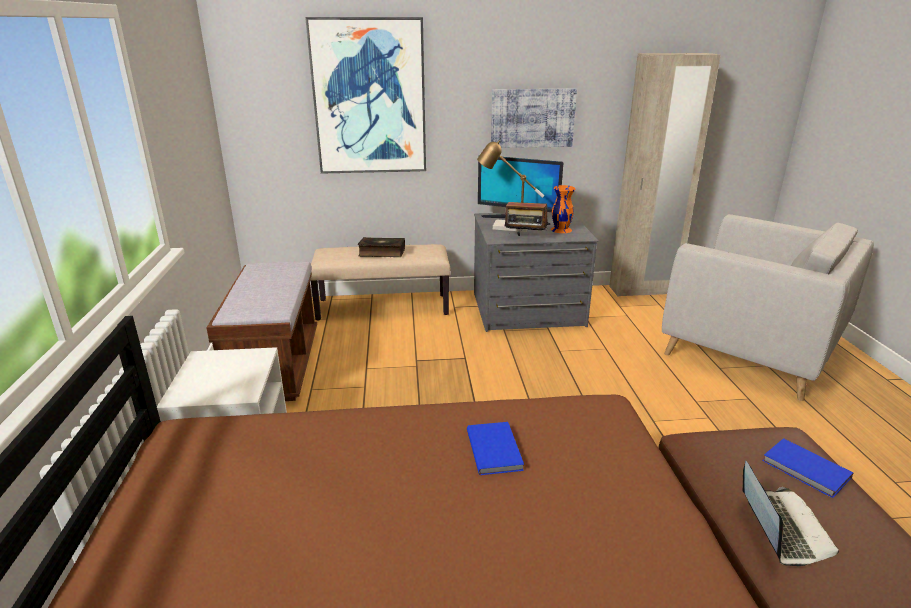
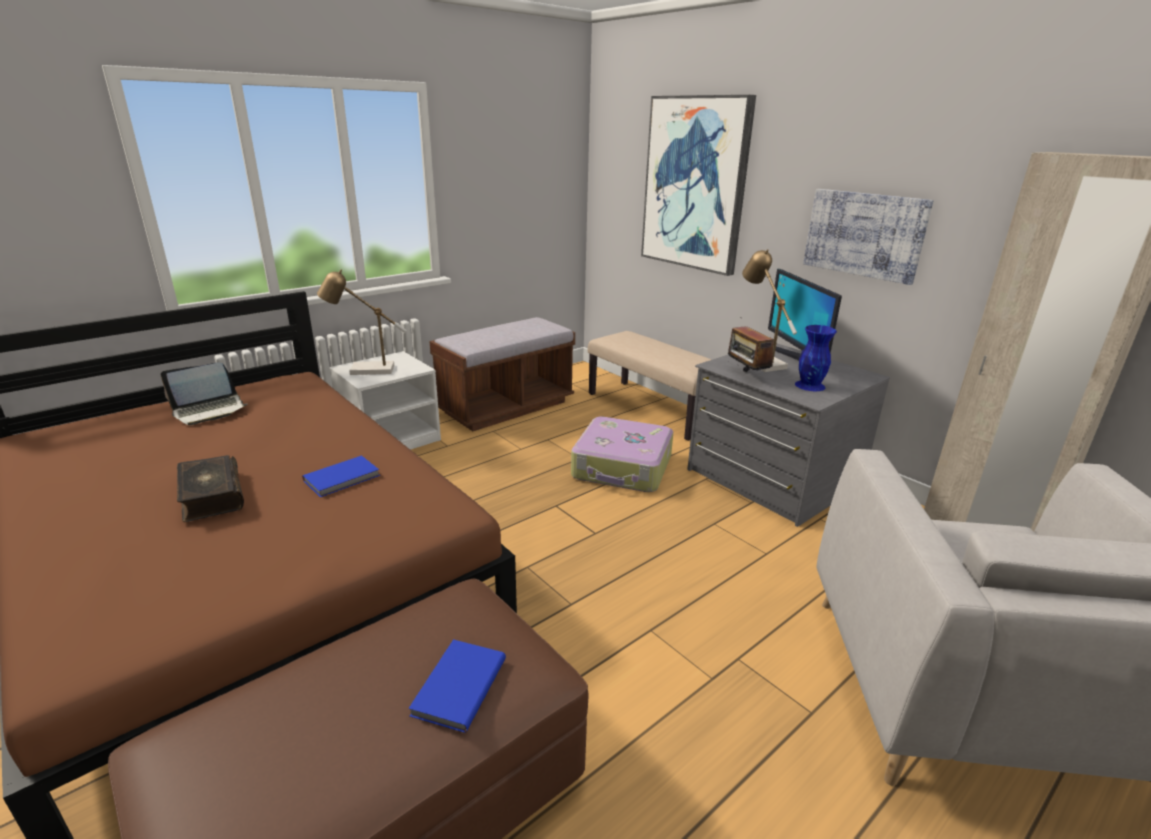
camera: 55 degrees right, 0 degrees up
(212, 385) = (366, 370): none -> table lamp
(382, 253) = (656, 350): book -> book (211, 497)
(453, 353) = (623, 467): none -> suitcase
(560, 229) = (810, 385): orange vase -> blue vase
(781, 528) = (329, 675): laptop -> laptop (209, 410)

